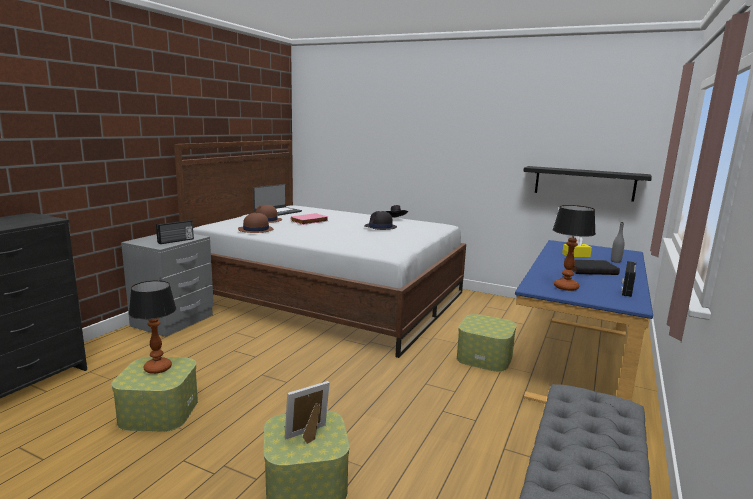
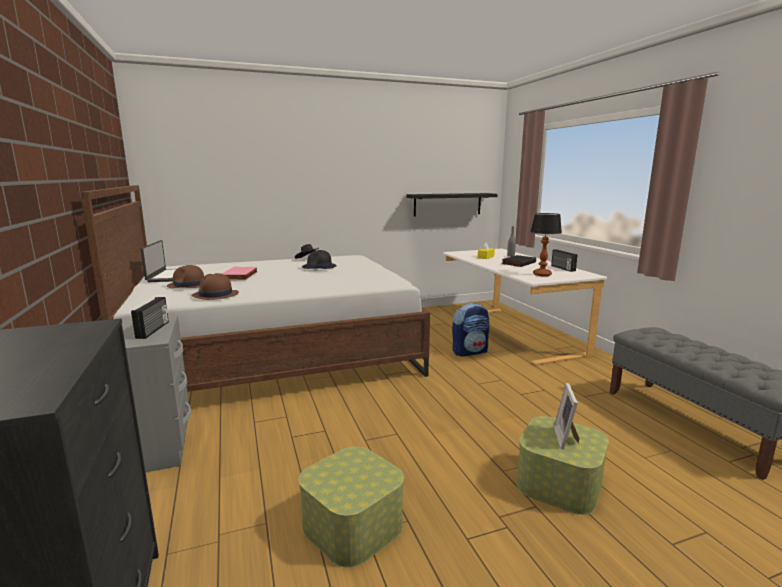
camera: 45 degrees left, 0 degrees up
(157, 368) = (343, 473): table lamp -> none
(484, 357) = (470, 352): storage box -> backpack
(575, 359) = (509, 333): blue desk -> white desk

